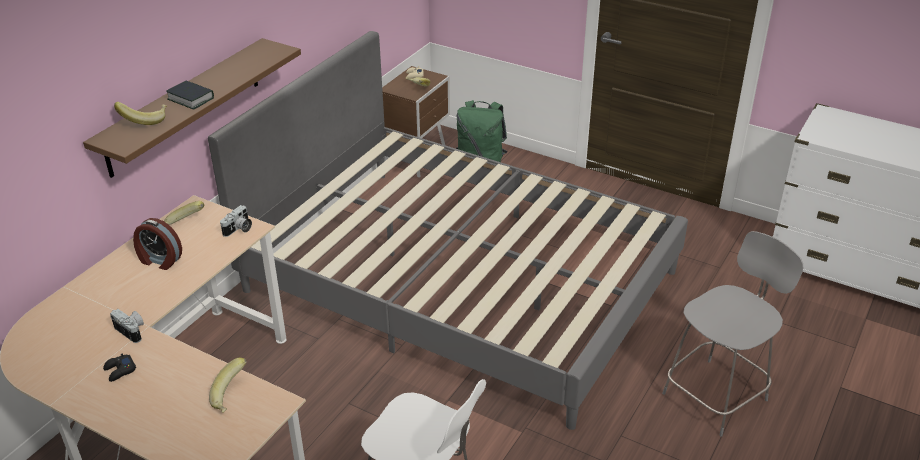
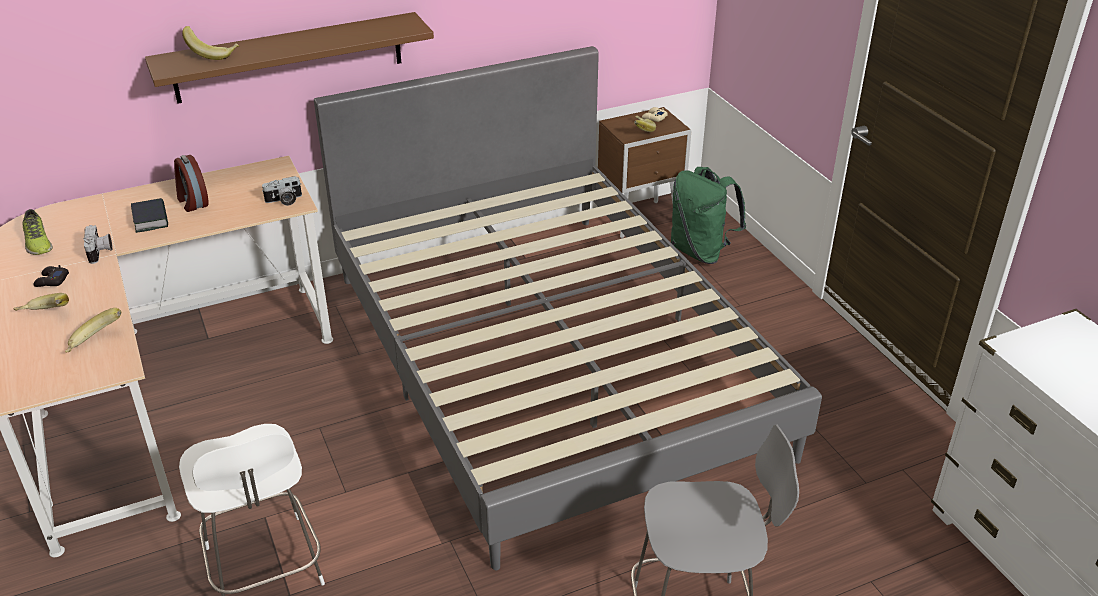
camera: 35 degrees right, 0 degrees up
(59, 348) = (37, 242): none -> shoe
(183, 225) = (247, 179): banana -> banana (45, 316)
(191, 99) = (274, 47): book -> book (151, 219)

